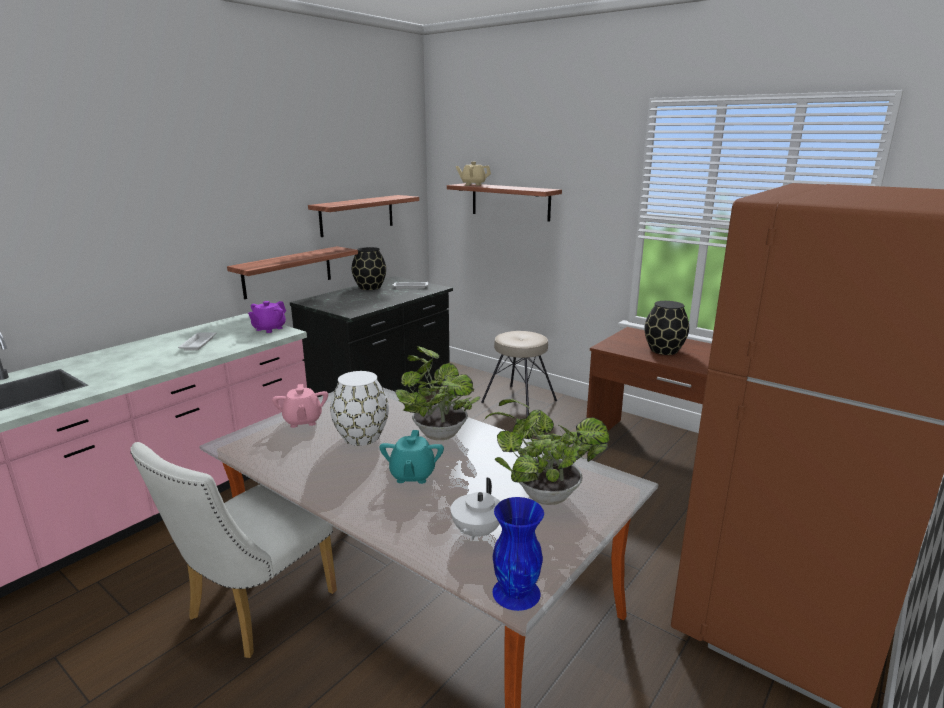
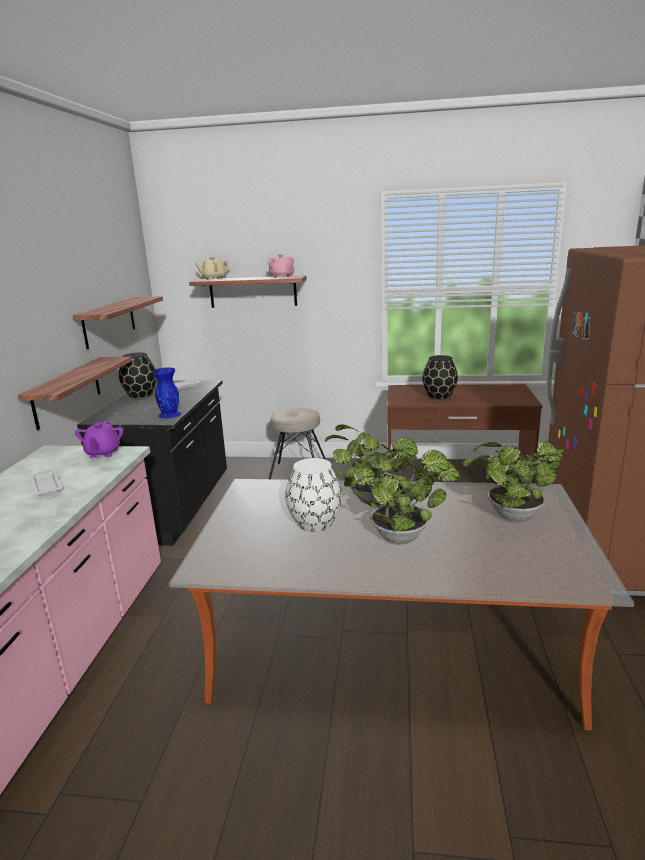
camera: 30 degrees left, 0 degrees up
(254, 610) = (271, 730): white chair -> none
(302, 421) = (239, 528): pink teapot -> pink teapot (282, 277)
(412, 475) = (403, 536): turquoise teapot -> potted plant
(476, 532) = (510, 556): white teapot -> none
(517, 592) = (594, 582): blue vase -> blue vase (170, 414)

